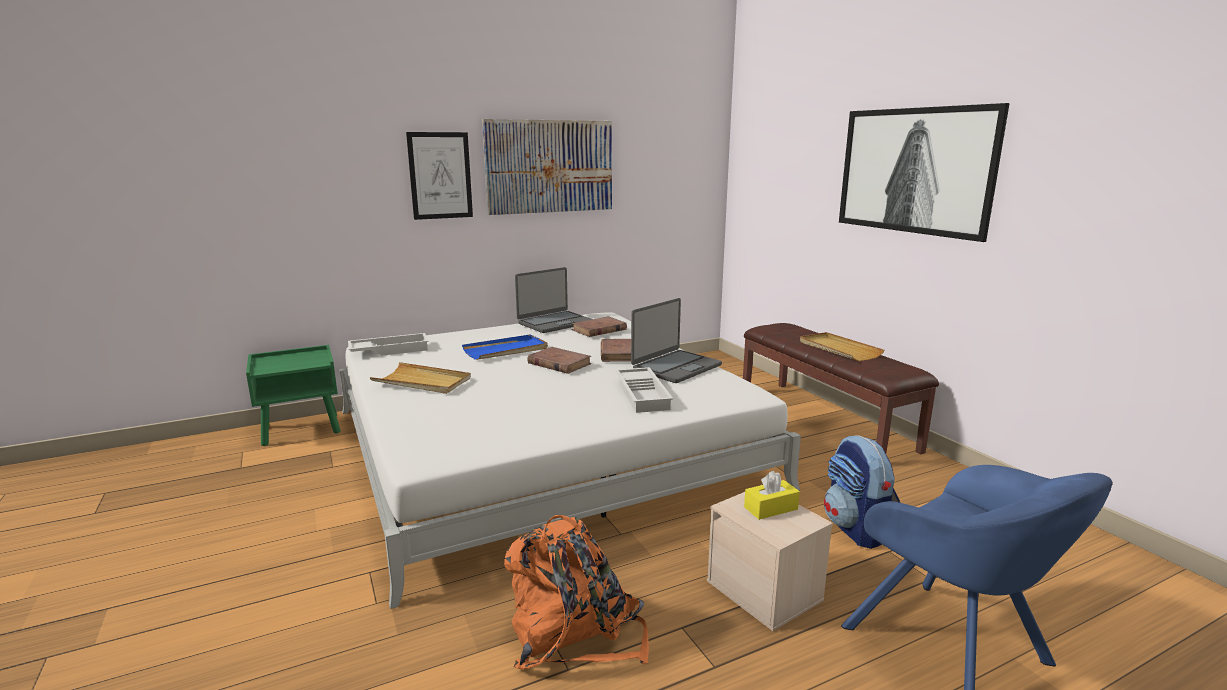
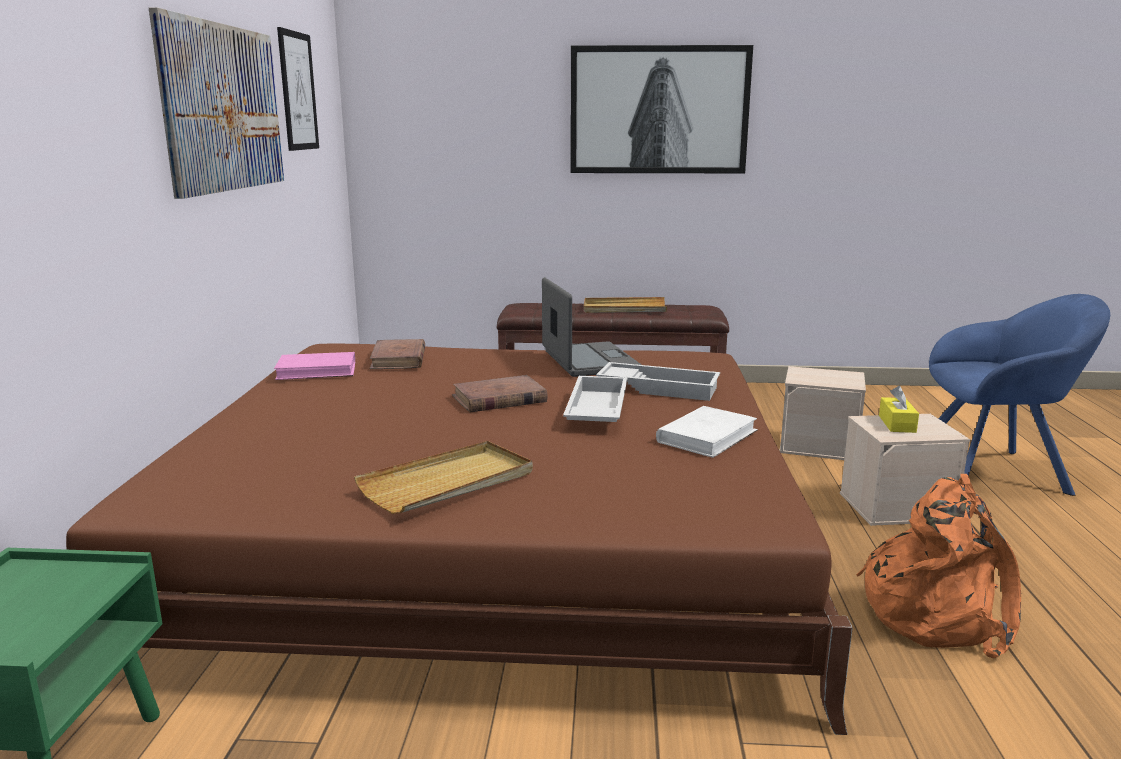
camera: 60 degrees left, 0 degrees up
(390, 350) = (205, 489): white tray -> white tray (595, 411)
(440, 175) = (113, 120): picture -> picture (298, 91)
(506, 350) = (386, 414): blue tray -> none
(542, 447) = (492, 535): white bed -> brown bed
(554, 323) = (317, 371): laptop -> pink book
(556, 423) = (707, 436): none -> white book
(618, 353) = (502, 370): brown book -> none
(856, 529) = (819, 445): backpack -> beige storage box

